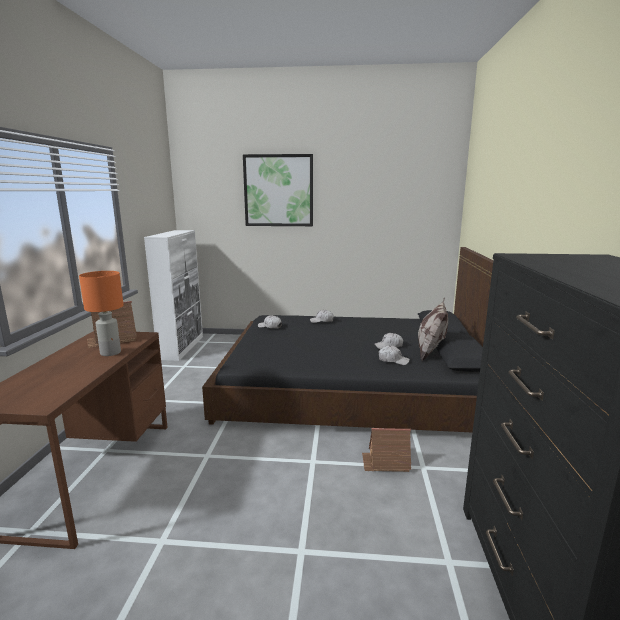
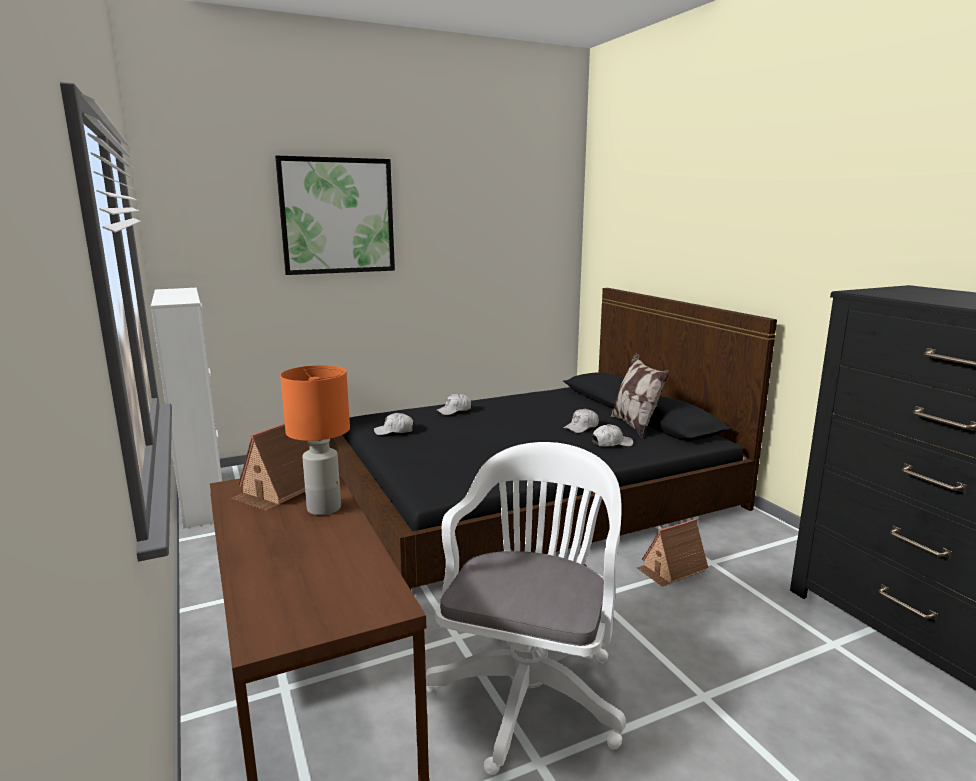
camera: 30 degrees left, 0 degrees up
(208, 499) = (530, 688): none -> white office chair

